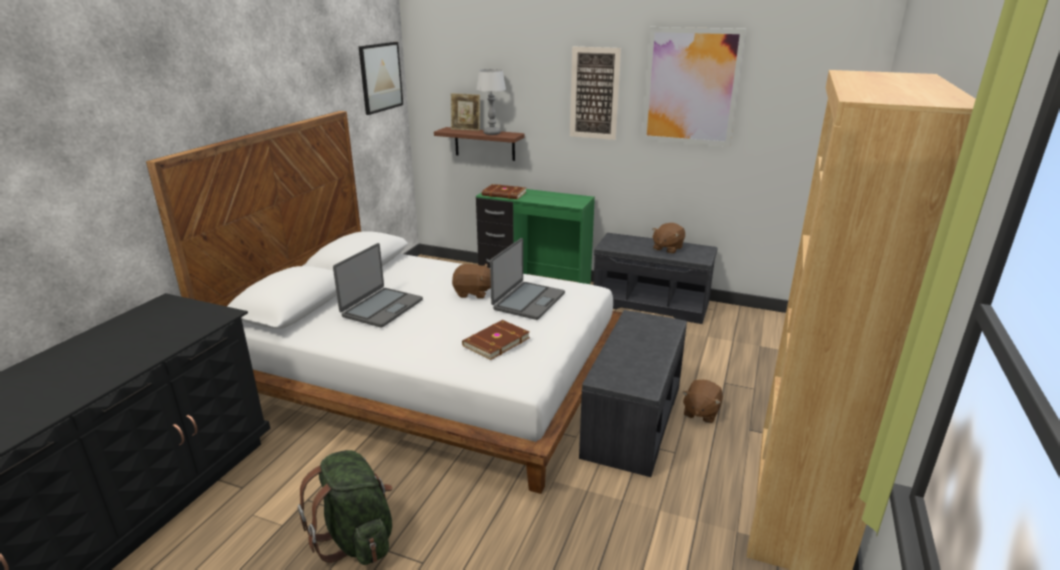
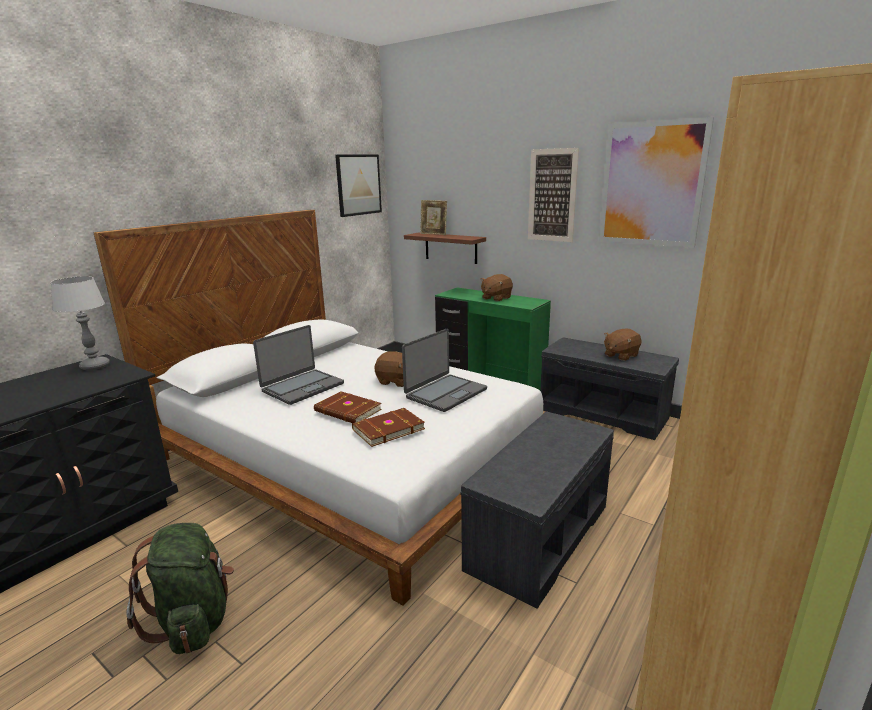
camera: 15 degrees right, 5 degrees down
(492, 133) = (455, 236): table lamp -> table lamp (95, 366)
(504, 194) = (462, 294): brown book -> brown book (347, 411)
(700, 412) = (623, 539): brown plush toy -> brown plush toy (496, 298)

